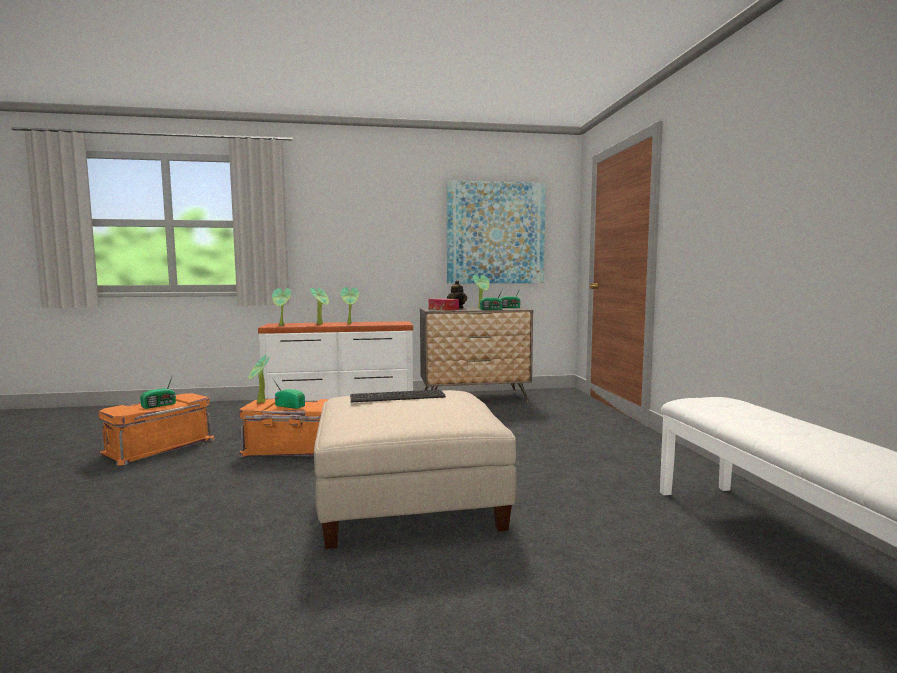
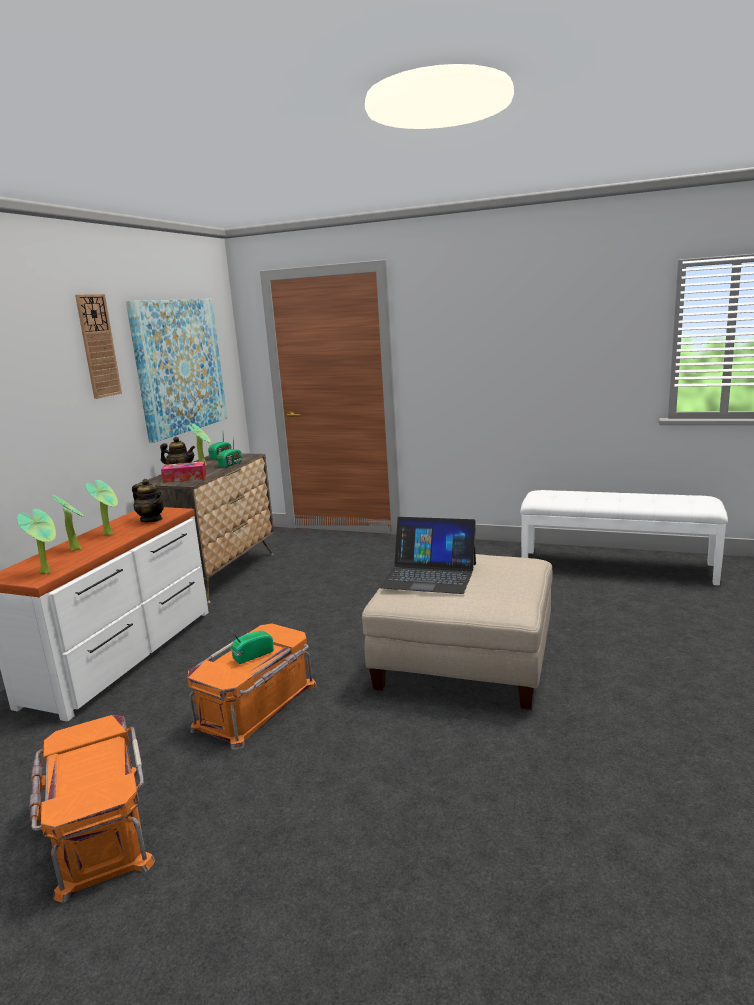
camera: 60 degrees left, 10 degrees up
(160, 405) = (96, 762): radio -> none
(260, 402) = (213, 673): potted plant -> none
(381, 323) = (151, 520): none -> teapot
(398, 397) = (429, 575): keyboard -> laptop
(413, 209) = (98, 346): none -> wall clock

